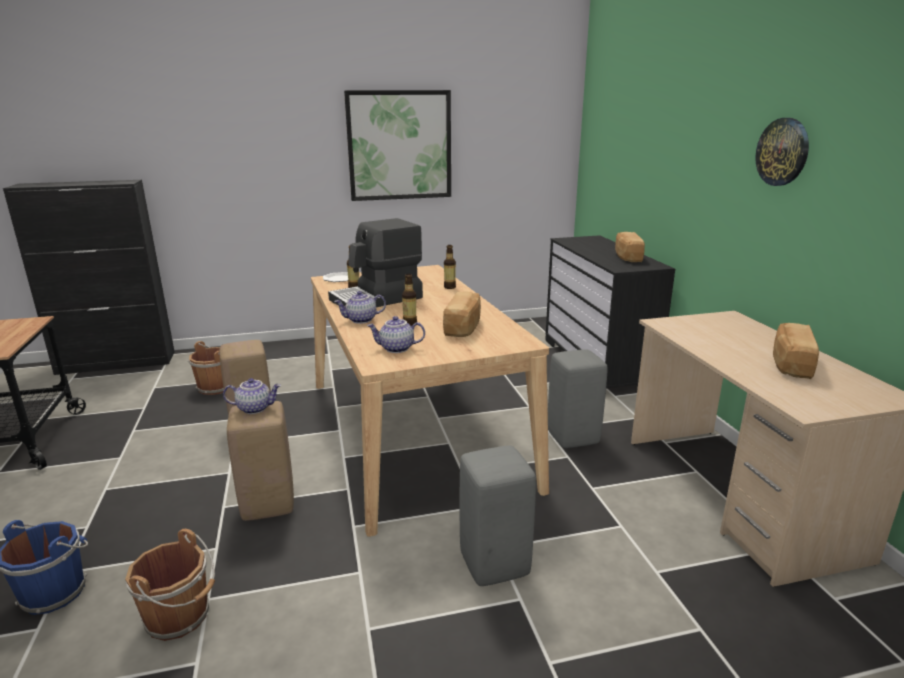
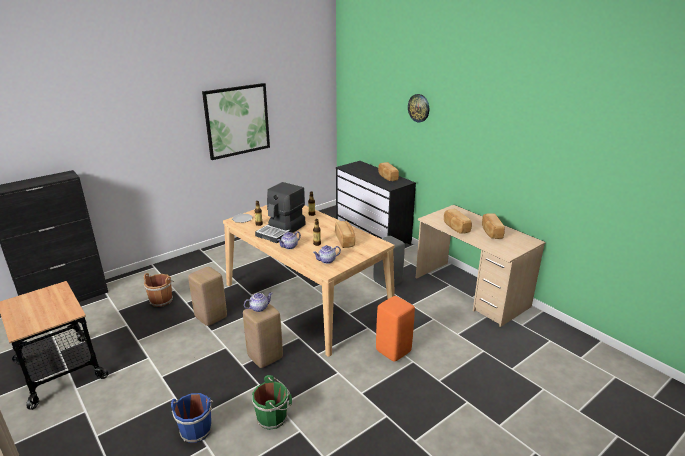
camera: 25 degrees left, 5 degrees up
(180, 617) = (273, 417): brown bucket -> green bucket
(494, 565) = (393, 351): grey stool -> orange stool
(710, 344) = (456, 227): none -> bread
(782, 152) = (471, 133): wall clock -> wall clock (419, 108)

